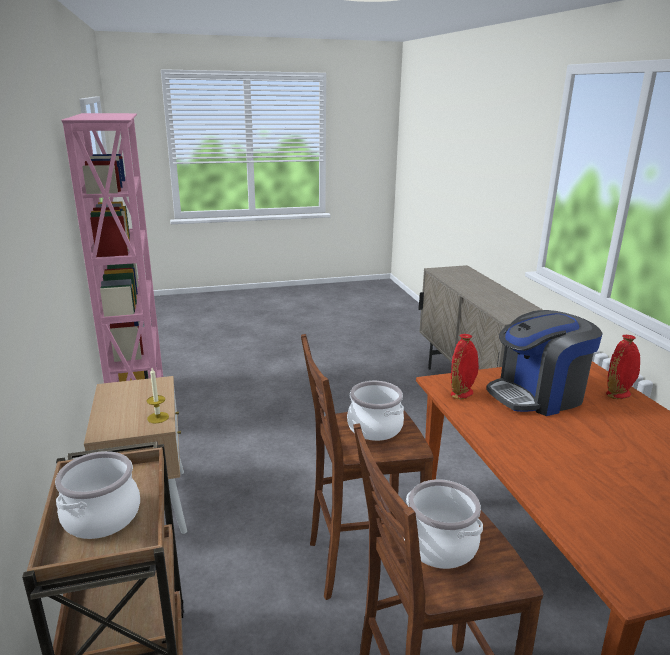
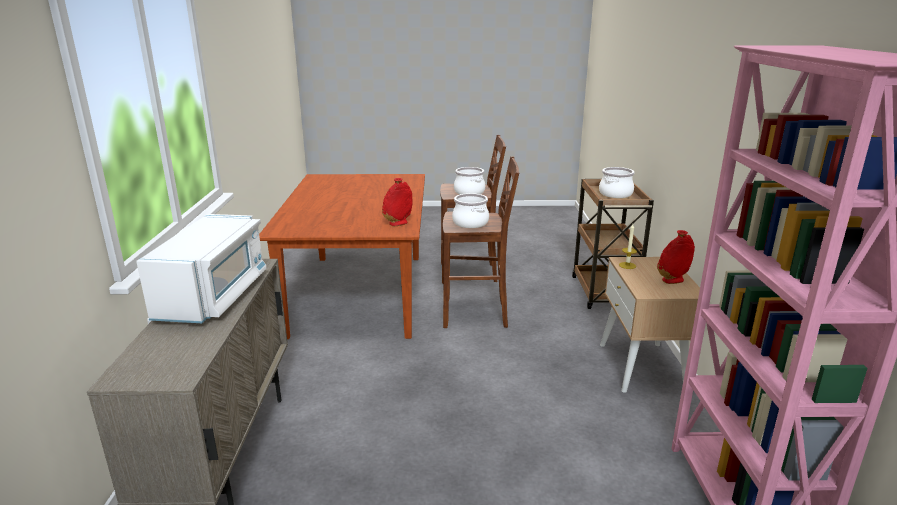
camera: 165 degrees left, 0 degrees up
(493, 297) = (214, 296): none -> white microwave
(537, 395) = (347, 219): coffee machine -> none
(618, 394) = (293, 214): red vase -> red vase (672, 280)

